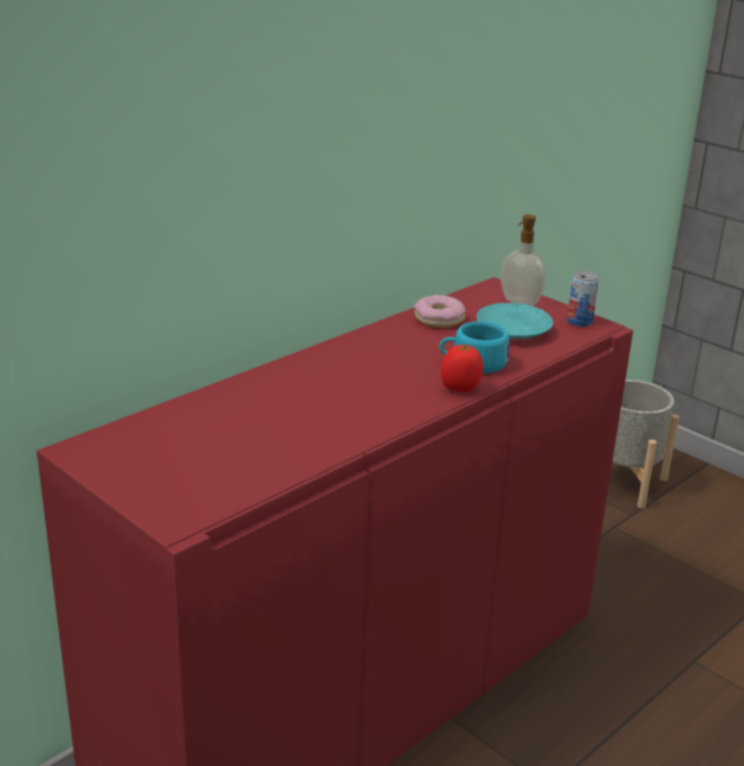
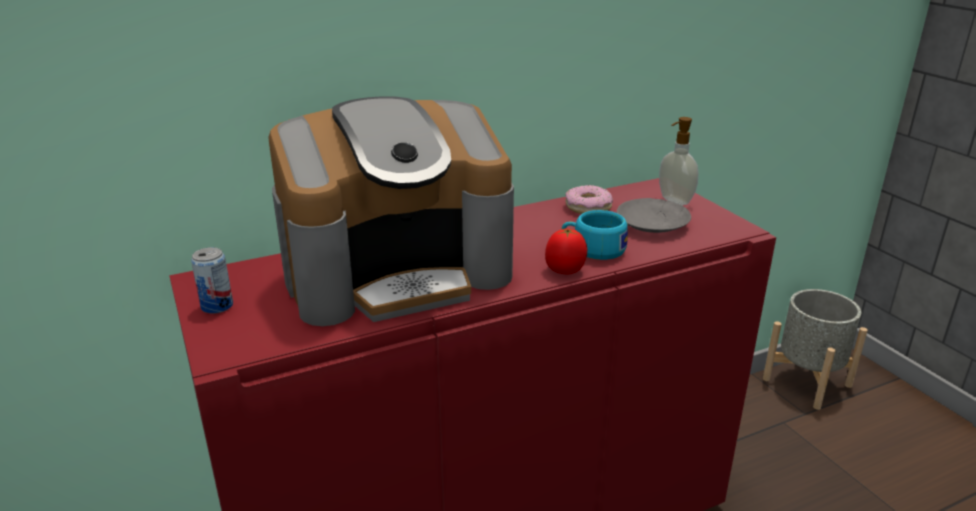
camera: 20 degrees right, 0 degrees up
(293, 412) = (397, 272): none -> coffee machine
(514, 330) = (653, 224): turquoise plate -> grey plate
(579, 321) = (724, 223): can -> can (217, 306)

